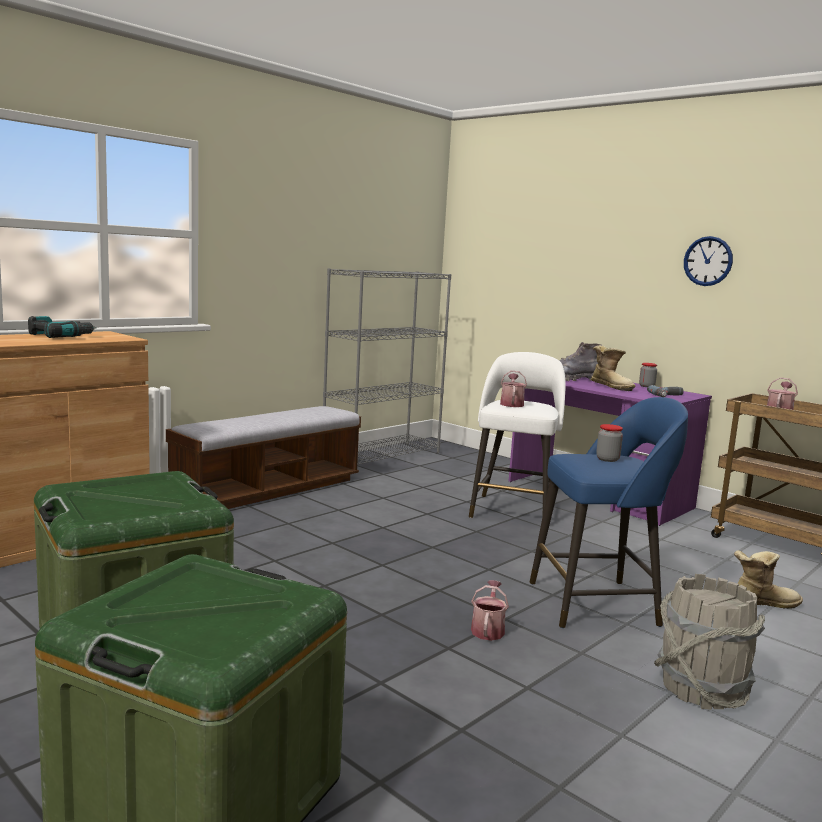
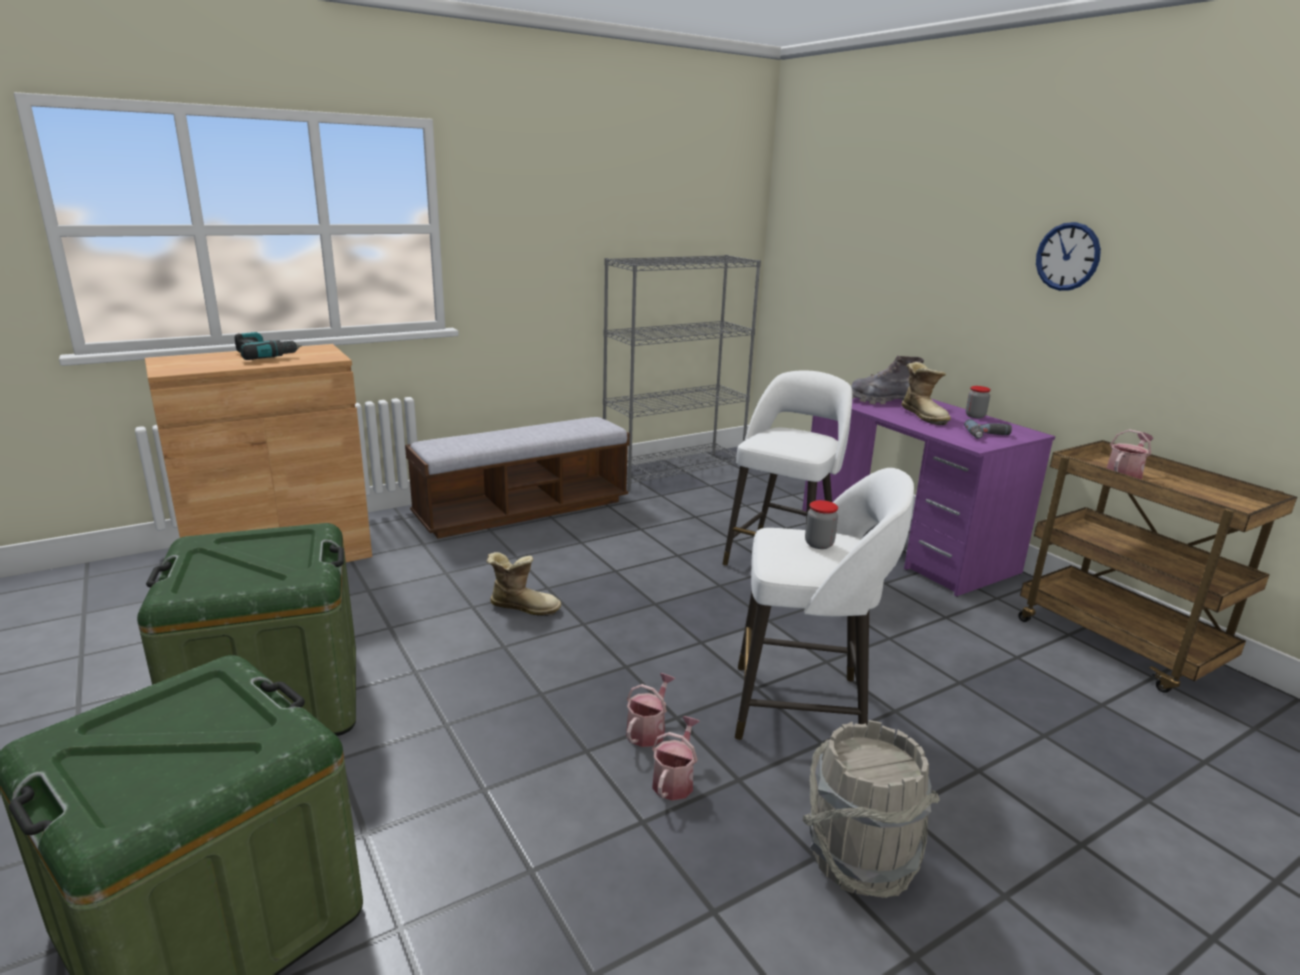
camera: 15 degrees right, 10 degrees up
(511, 404) = (780, 437): watering can -> watering can (675, 780)
(597, 603) = (803, 708): blue stool -> white stool
(761, 602) = (1026, 732): boot -> boot (523, 606)

